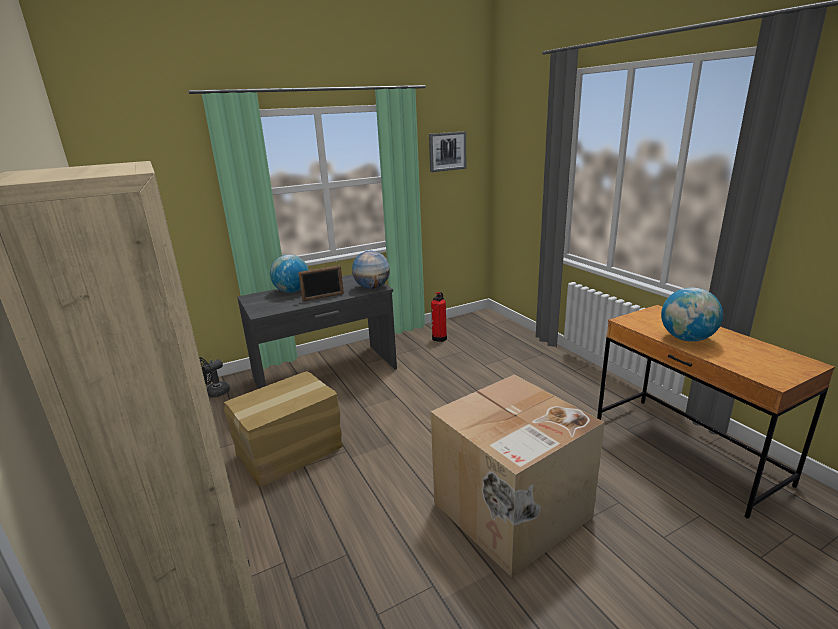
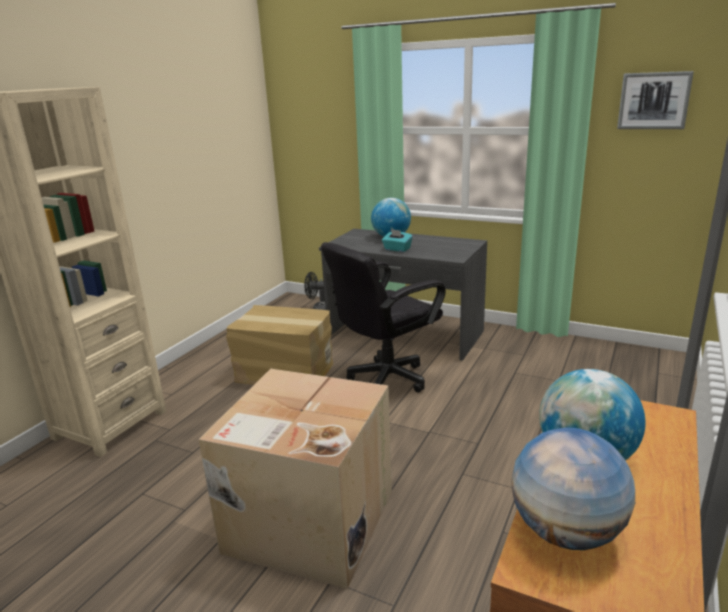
camera: 55 degrees right, 0 degrees up
(323, 297) = (397, 249): picture frame -> turquoise tissue box
(372, 287) = (451, 255): globe -> globe (566, 532)
(379, 408) = (385, 382): none -> black office chair
(440, 338) = (562, 356): fire extinguisher -> none

